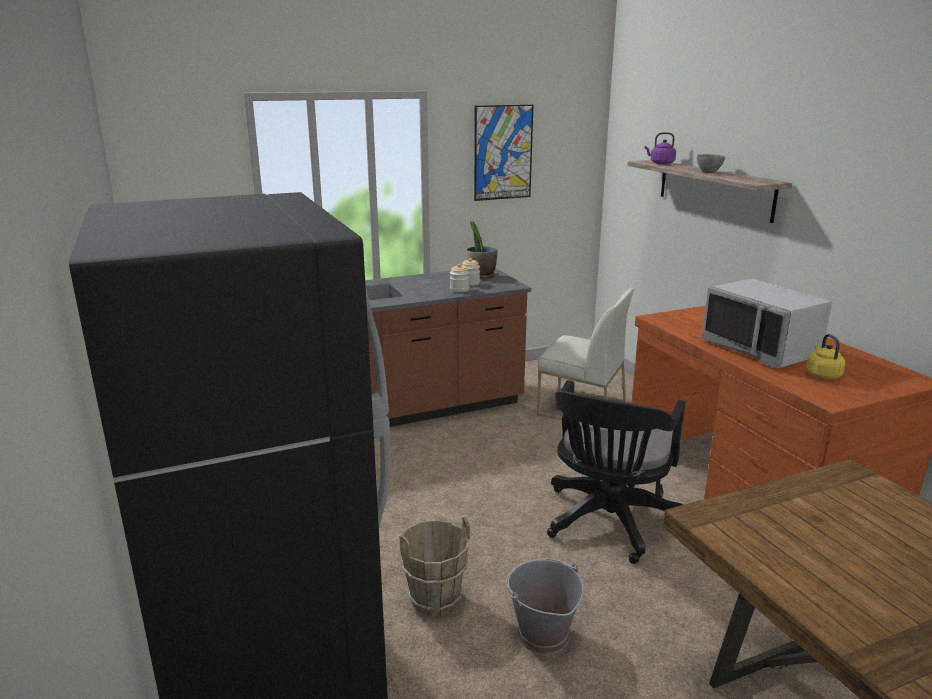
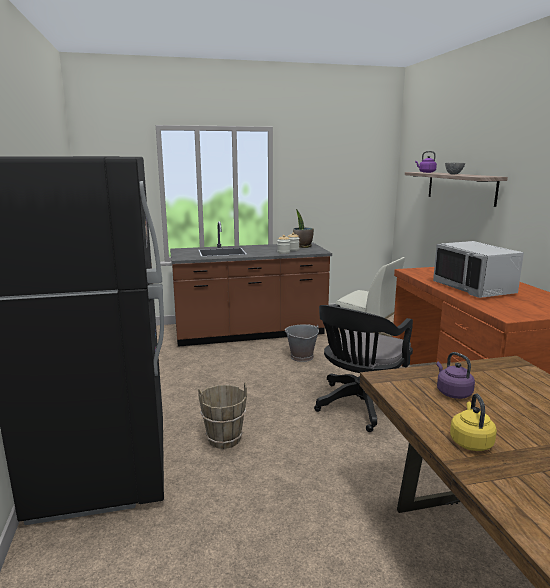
camera: 10 degrees right, 5 degrees down
(503, 152) = (324, 168): picture -> none
(542, 635) = (288, 467): grey bucket -> grey bucket (301, 357)
(800, 534) = (452, 392): none -> purple kettle
(822, 374) = (512, 303): yellow kettle -> yellow kettle (470, 441)

